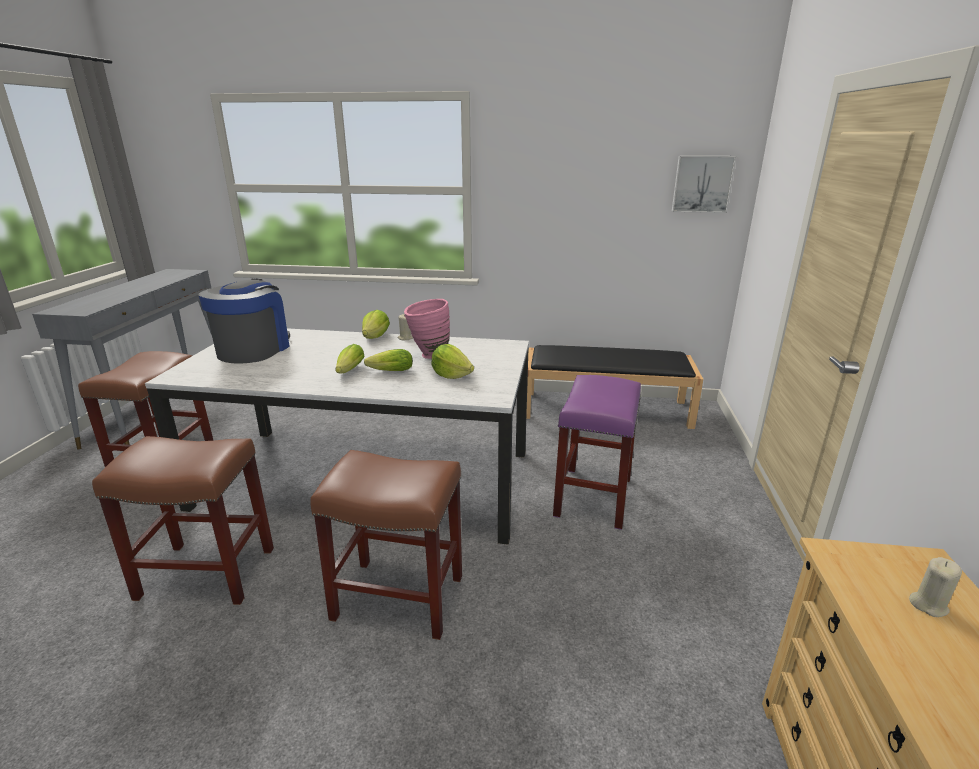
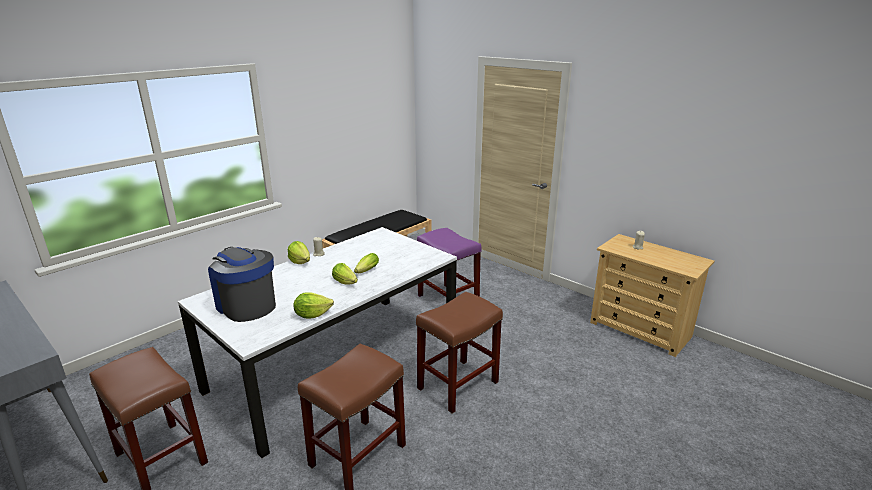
camera: 55 degrees left, 0 degrees up
(428, 355) = (359, 255): pink vase -> none
(451, 375) = (398, 258): lettuce -> lettuce (312, 315)
(702, 184) = (392, 108): picture -> none

